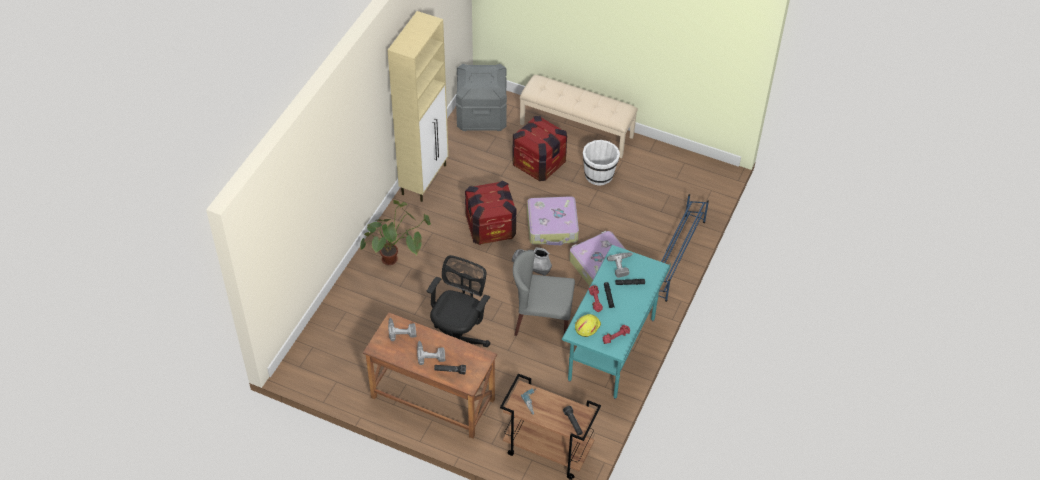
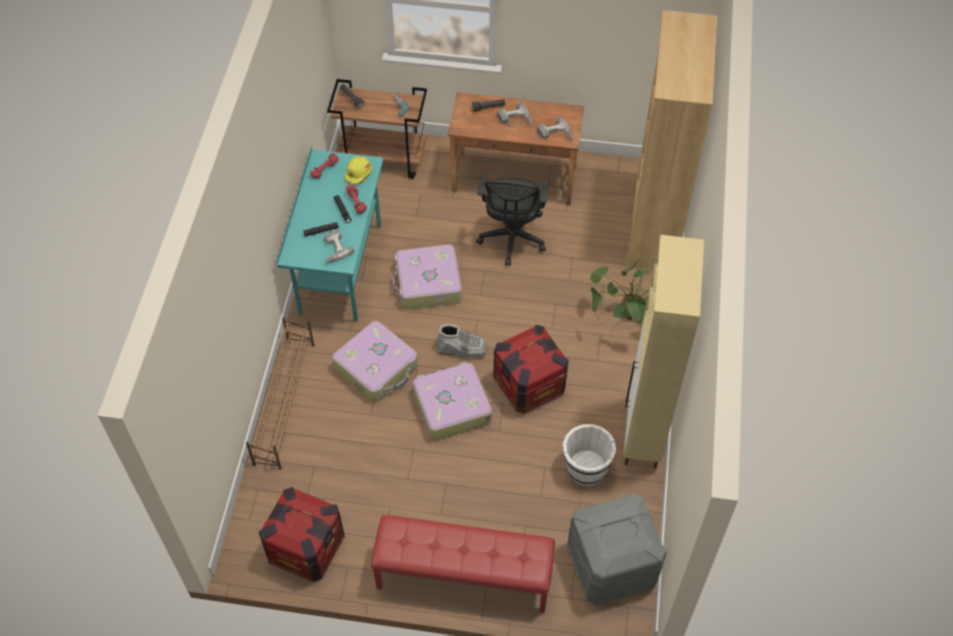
camera: 165 degrees right, 5 degrees up
(332, 324) = (654, 226): none -> brown bookcase
(539, 164) = (500, 501): crate -> crate (306, 548)
(542, 320) = (428, 284): grey chair -> suitcase
(577, 130) = (463, 578): beige bench -> red bench
(599, 175) = (411, 504): white bucket -> white bucket (585, 468)
(675, 257) = (285, 402): blue shoe rack -> brown shoe rack

